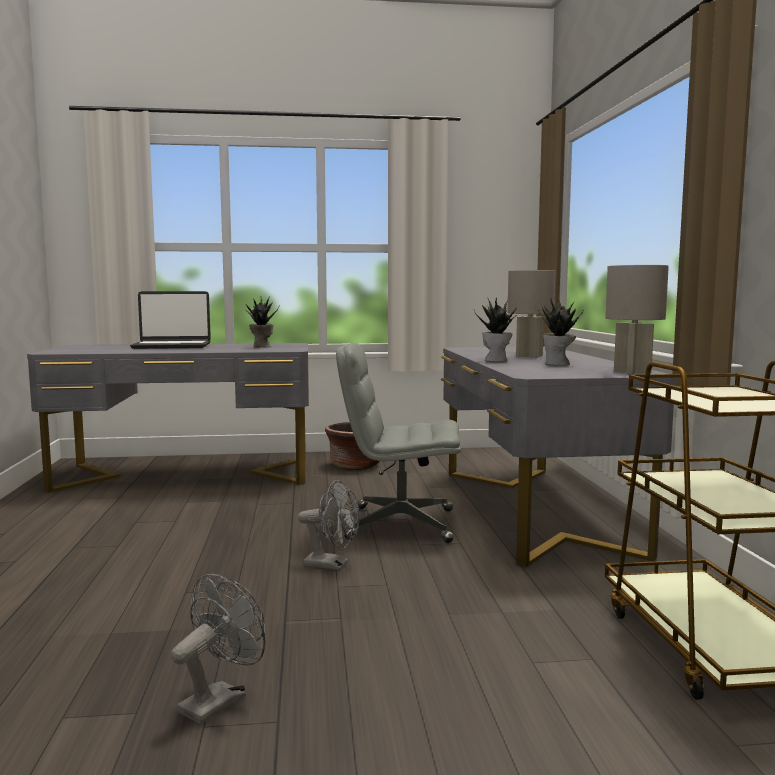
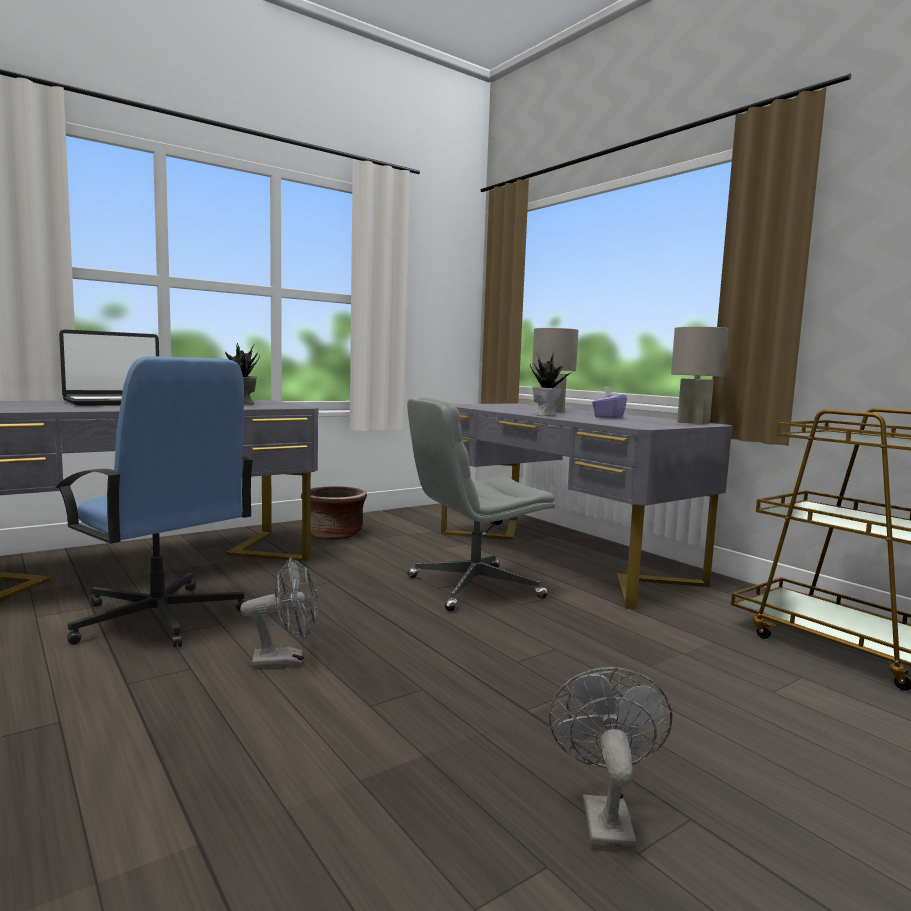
camera: 30 degrees left, 0 degrees up
(144, 511) = (158, 619): none -> blue office chair
(332, 565) = (476, 640): grey fan -> grey fan (287, 660)
(558, 364) = (608, 417): potted plant -> purple tissue box

